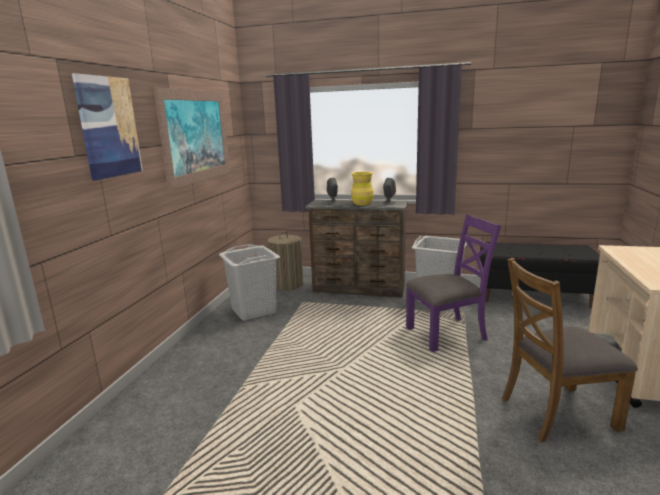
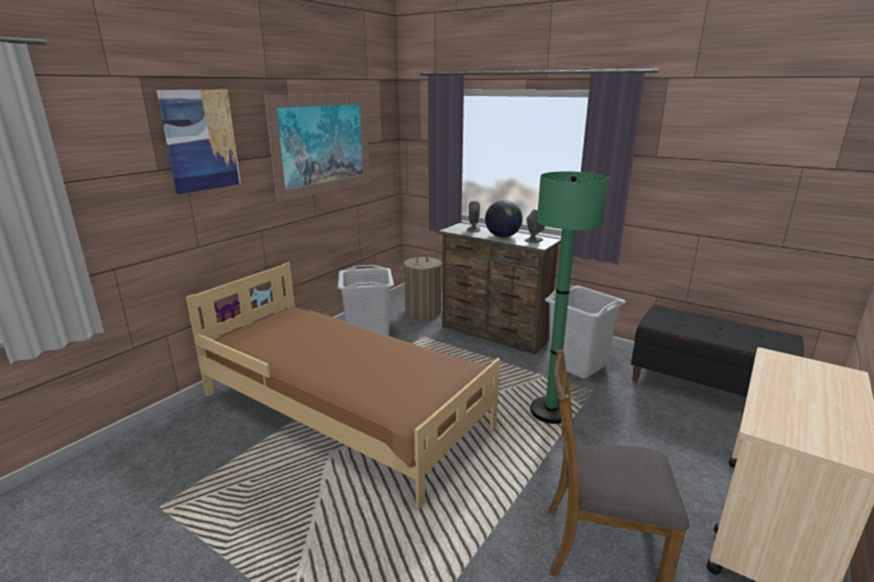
camera: 20 degrees right, 5 degrees up
(281, 370) = (346, 410): none -> brown bed
(362, 203) = (502, 236): yellow vase -> globe
(447, 334) = (550, 412): purple chair -> green floor lamp

